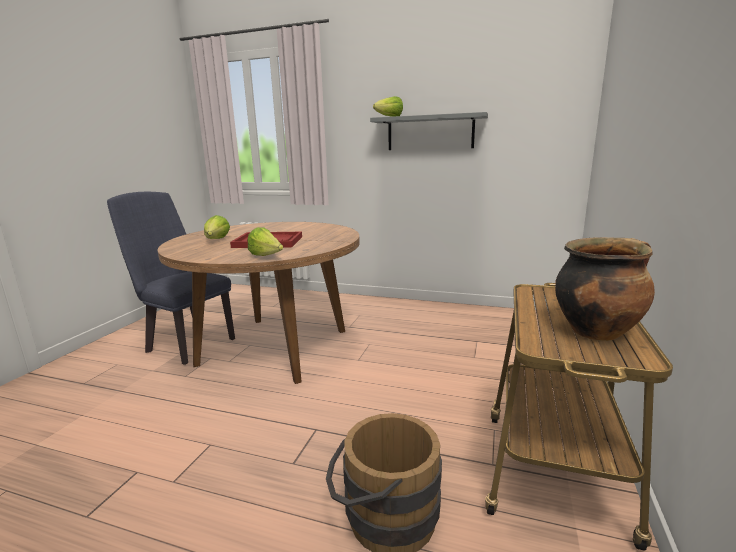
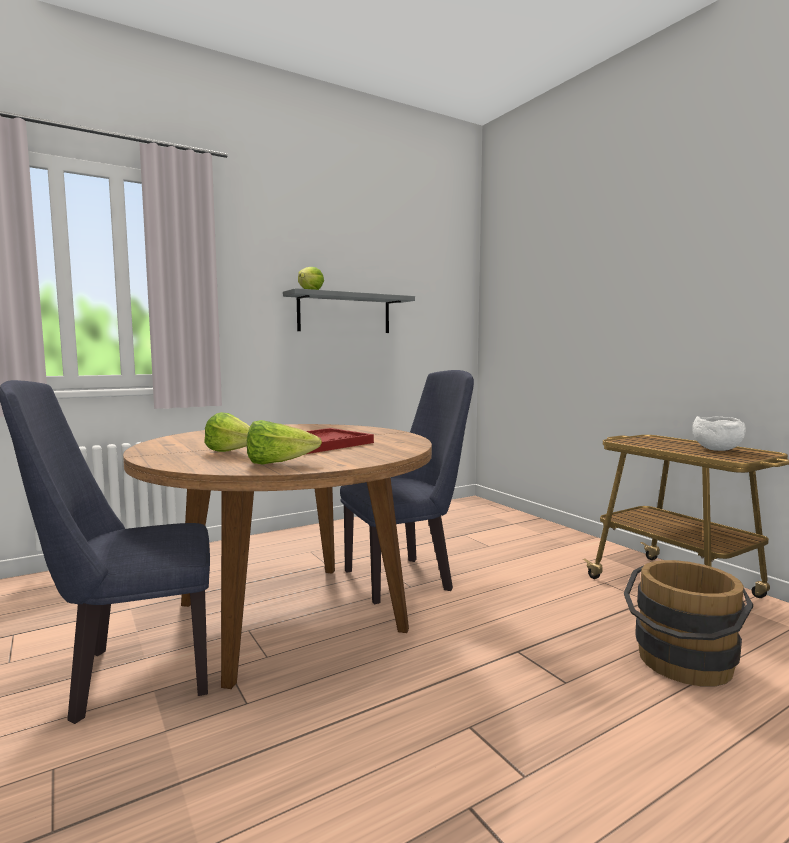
camera: 50 degrees left, 10 degrees down
(267, 257) = (397, 451): lettuce -> lettuce (278, 464)
(368, 353) = (406, 578): none -> blue chair
(596, 331) = (716, 449): cooking pot -> white bowl

